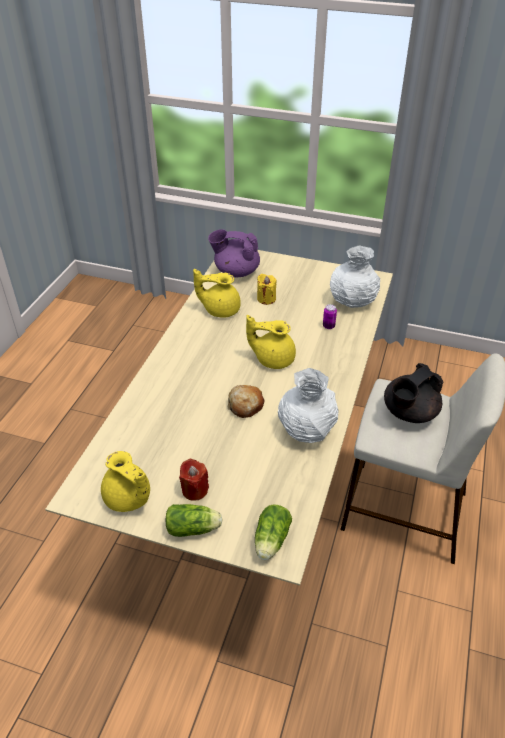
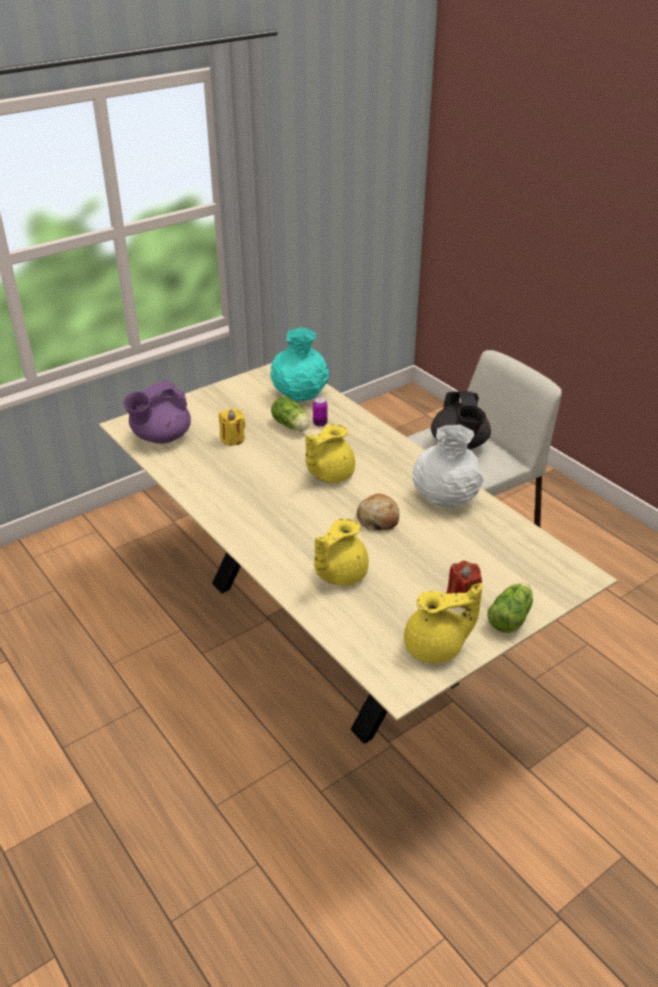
camera: 55 degrees left, 5 degrees down
(220, 309) = (212, 473): yellow teapot -> yellow teapot (339, 574)
(270, 541) = (561, 576): lettuce -> lettuce (292, 426)
(352, 301) = (300, 395): white vase -> turquoise vase

